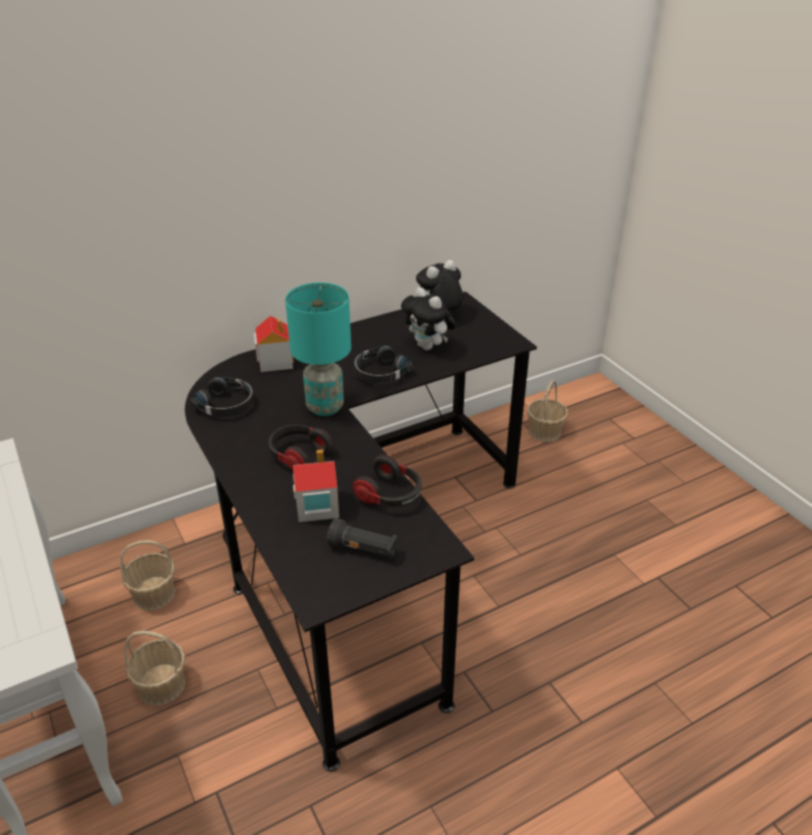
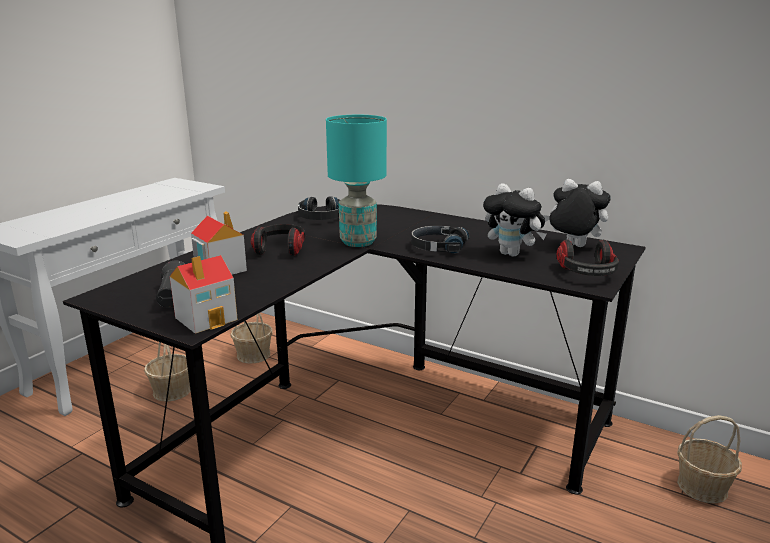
camera: 60 degrees right, 15 degrees down
(275, 361) = (398, 215): toy house -> toy house (207, 318)
(390, 495) = (258, 290): headphones -> headphones (587, 274)
(428, 347) = (512, 254): plush toy -> plush toy turned 75 degrees counterclockwise

